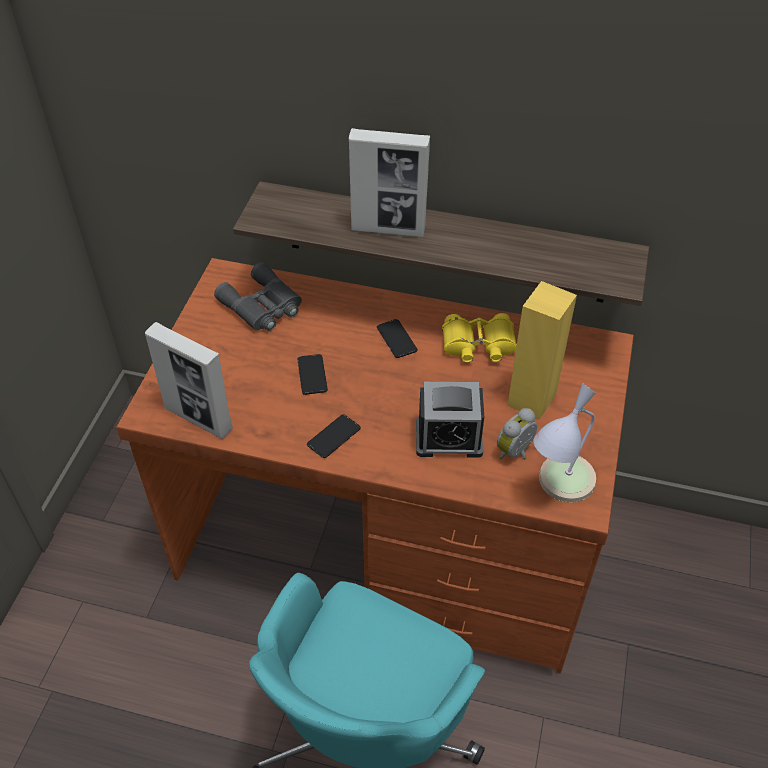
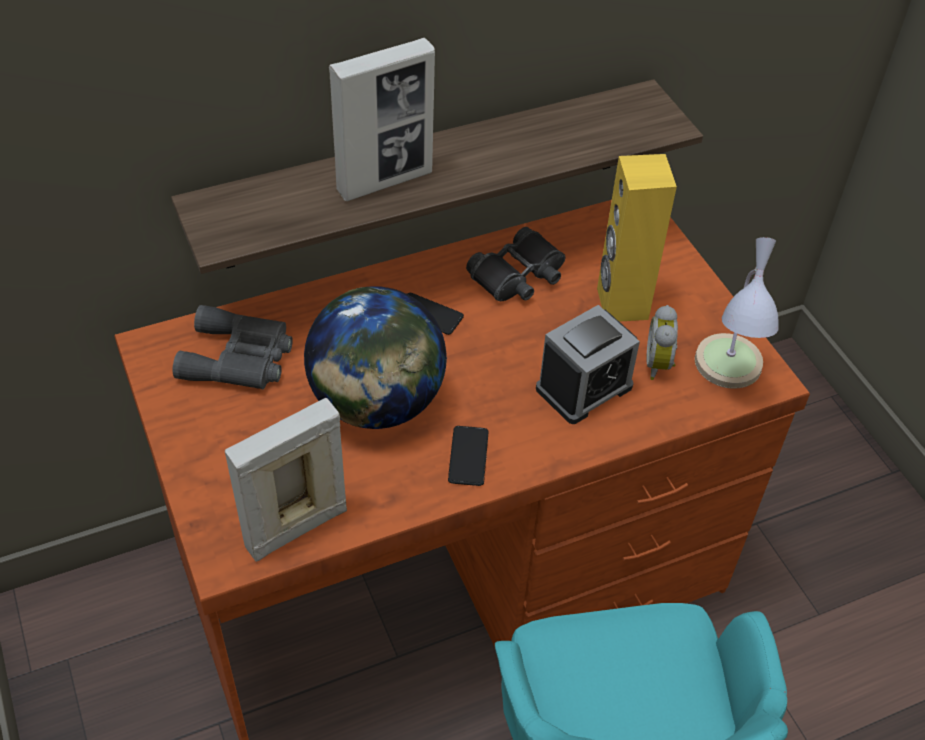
camera: 40 degrees left, 0 degrees up
(198, 419) = (295, 528): picture frame -> picture frame turned 150 degrees clockwise
(312, 375) = (376, 403): phone -> globe
(478, 345) = (518, 276): yellow binoculars -> black binoculars

